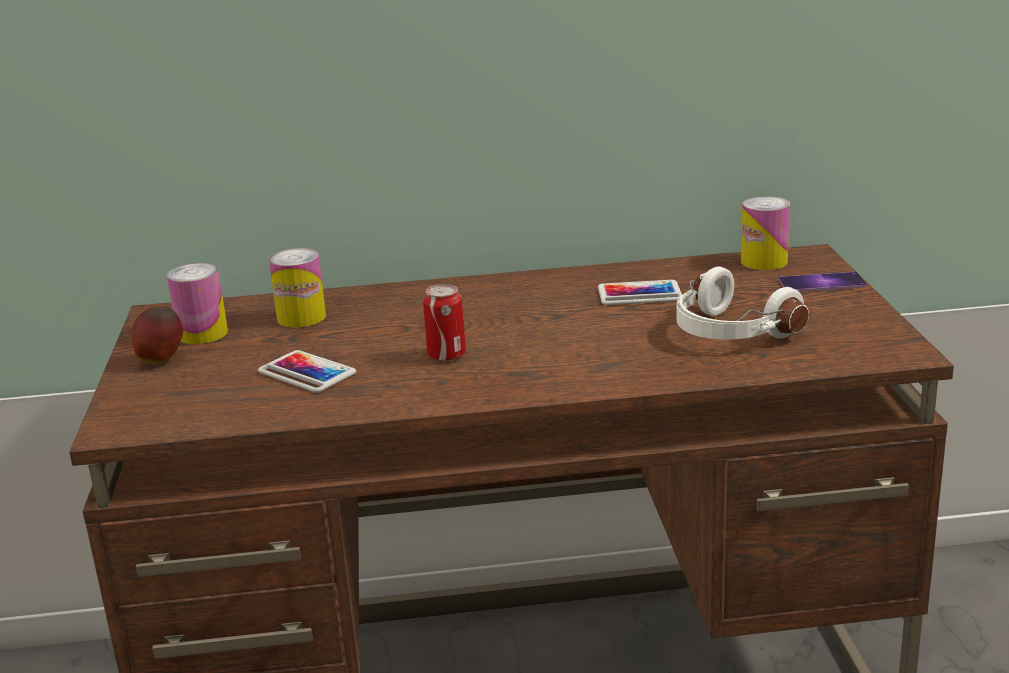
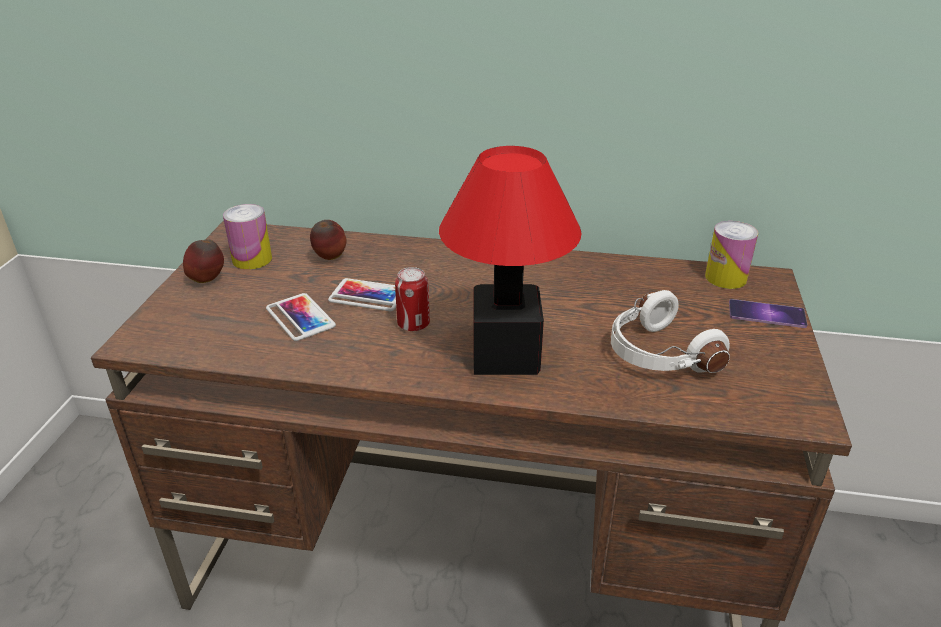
camera: 15 degrees right, 10 degrees up
(301, 317) = (330, 259): can -> apple
(570, 361) = (507, 354): none -> table lamp
(639, 294) = (602, 291): phone -> phone (367, 295)

